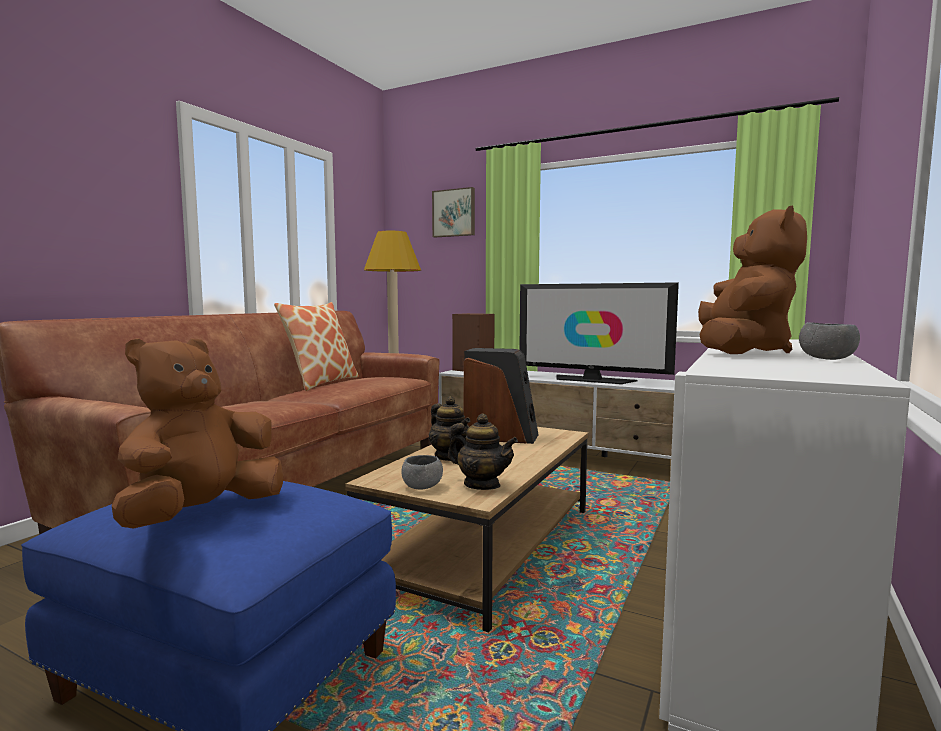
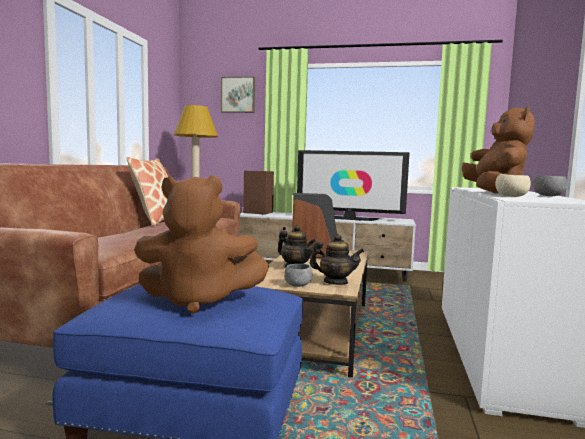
camera: 15 degrees left, 0 degrees up
(202, 514) = (198, 301): brown plush toy -> brown plush toy turned 105 degrees counterclockwise
(739, 362) = (511, 196): none -> beige bowl

